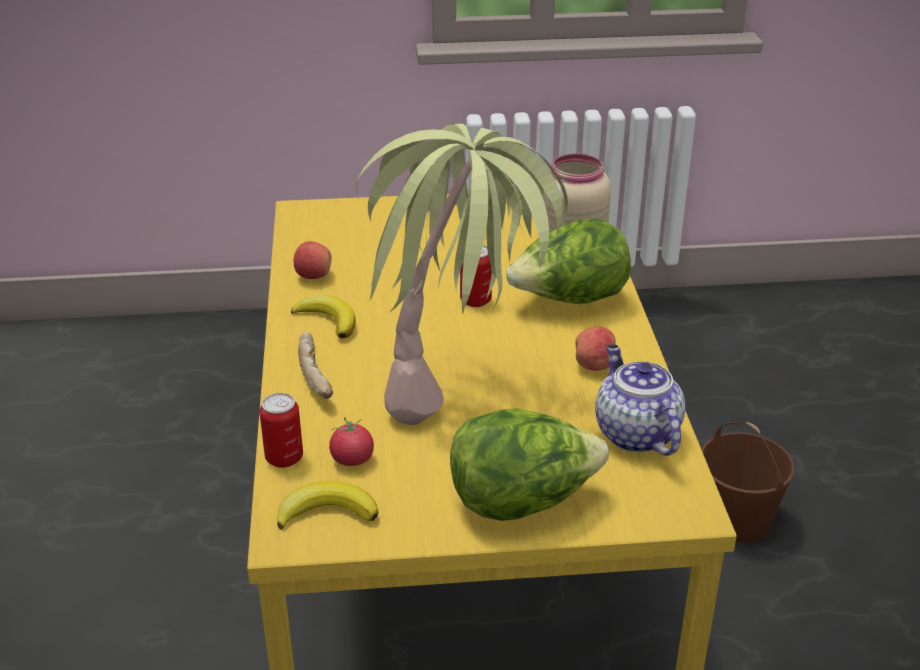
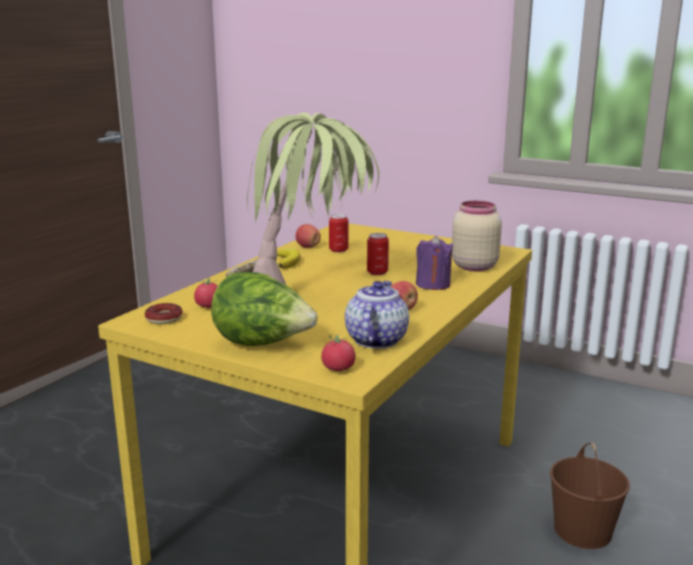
camera: 35 degrees right, 15 degrees down
(284, 458) = (180, 297): can -> can (338, 250)
(327, 512) = (164, 319): banana -> donut
(569, 301) = (433, 284): lettuce -> purple candle
(660, 504) = (338, 369): none -> tomato

